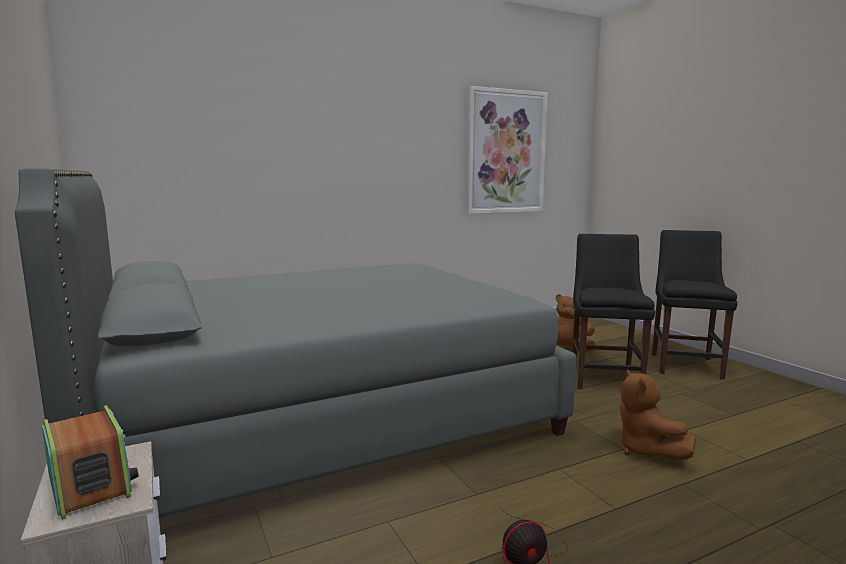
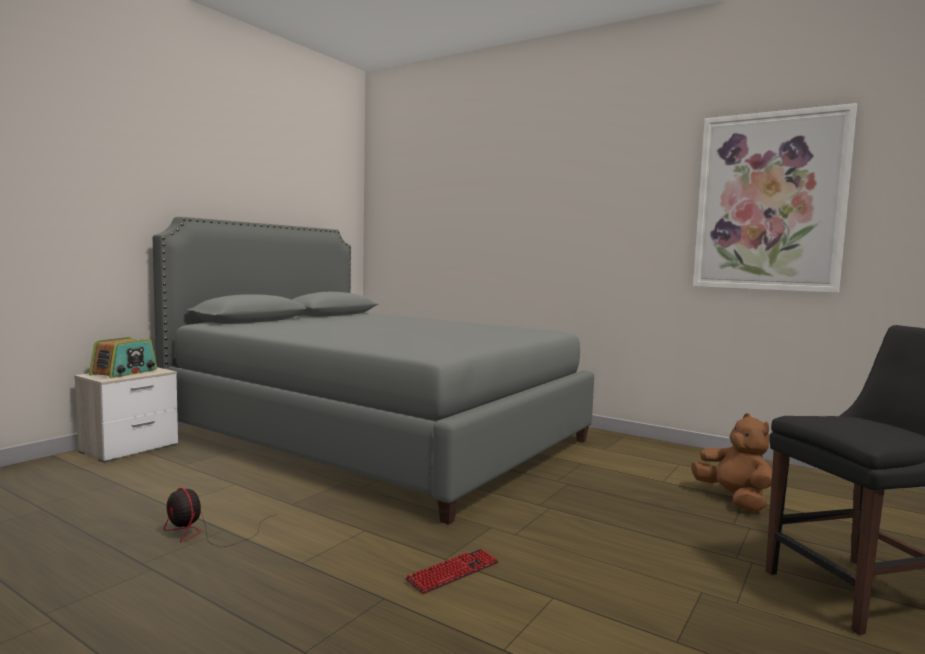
camera: 60 degrees right, 5 degrees down
(605, 377) = (669, 532): black chair -> none
(646, 451) = (453, 572): brown plush toy -> keyboard

